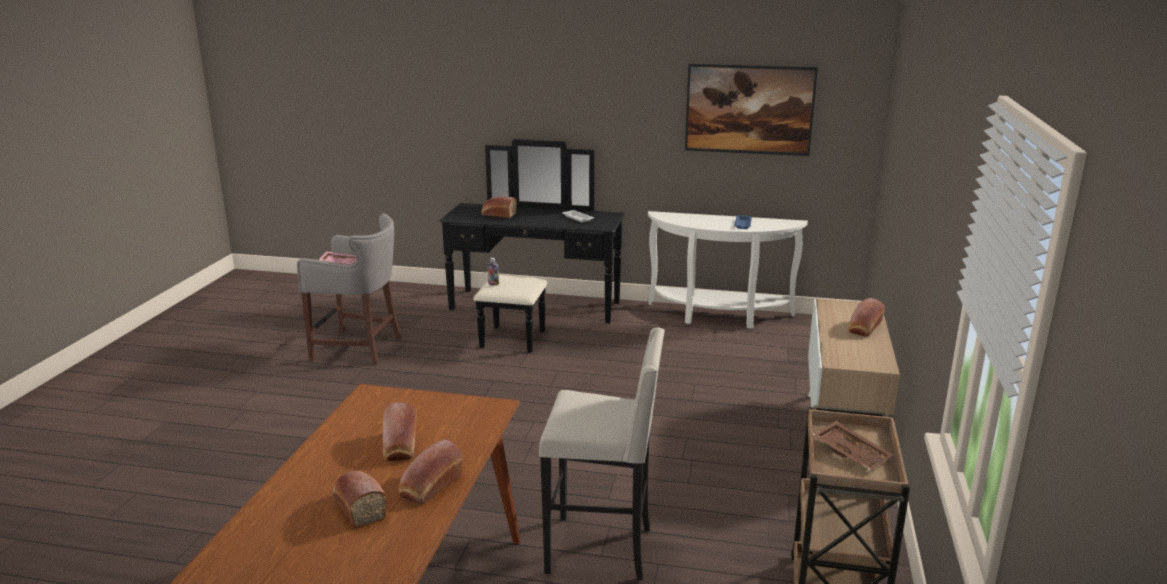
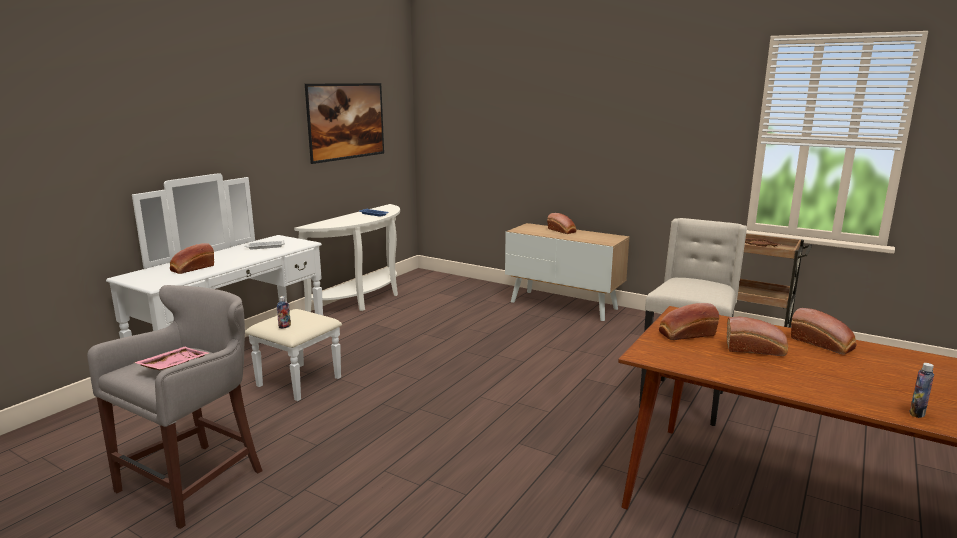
camera: 70 degrees left, 5 degrees down
(259, 522) = (917, 413): none -> bottle
(358, 507) = (868, 371): bread -> bread (685, 334)
(531, 313) = (250, 364): black dresser -> white dresser

